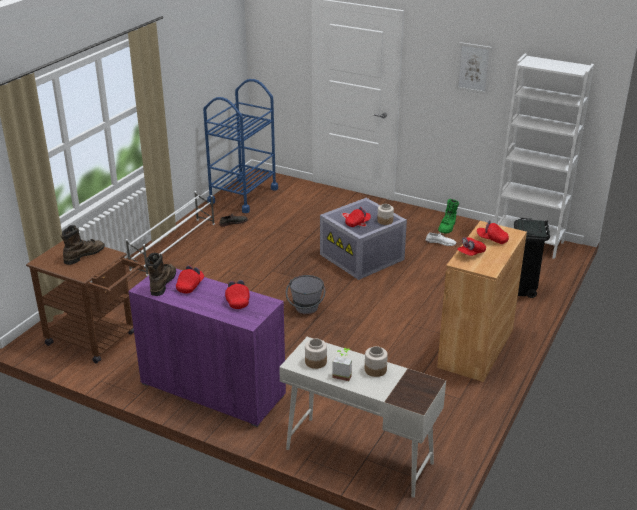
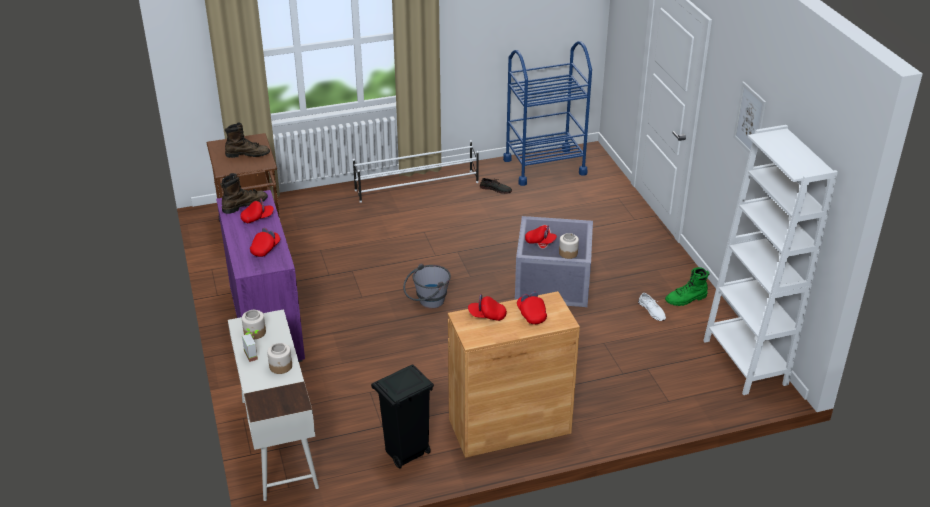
camera: 45 degrees right, 5 degrees up
(523, 290) = (650, 405): black trash can -> black trash can (406, 454)

